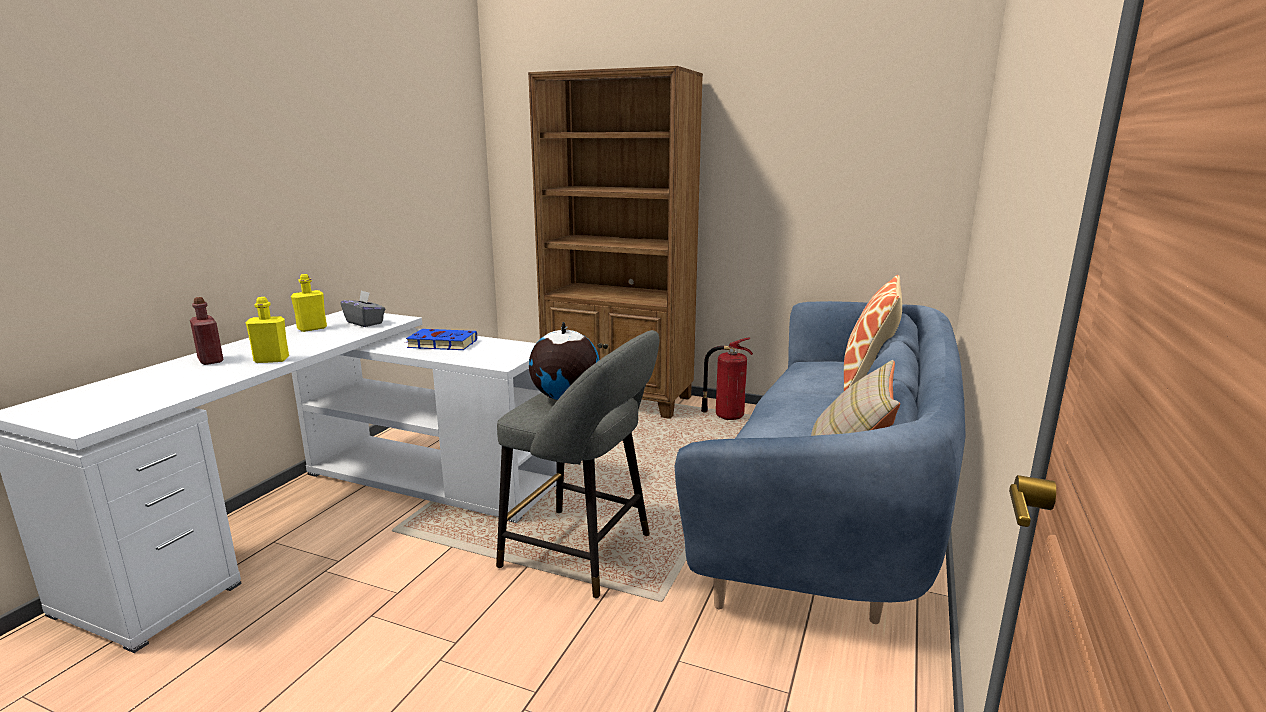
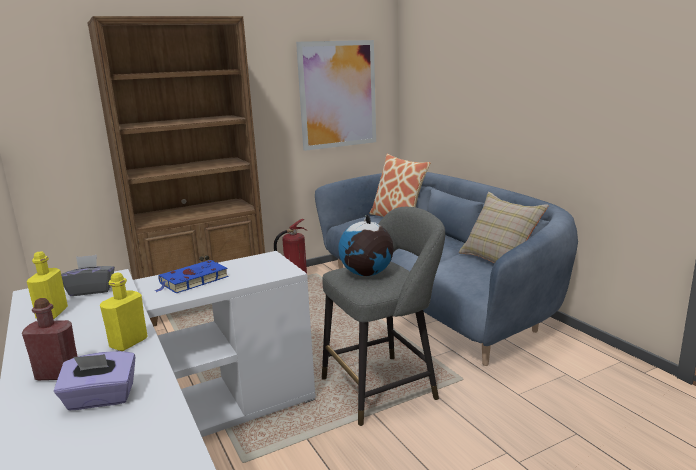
camera: 50 degrees left, 0 degrees up
(176, 381) = (101, 399): none -> purple tissue box
(857, 176) = (337, 95): none -> picture

